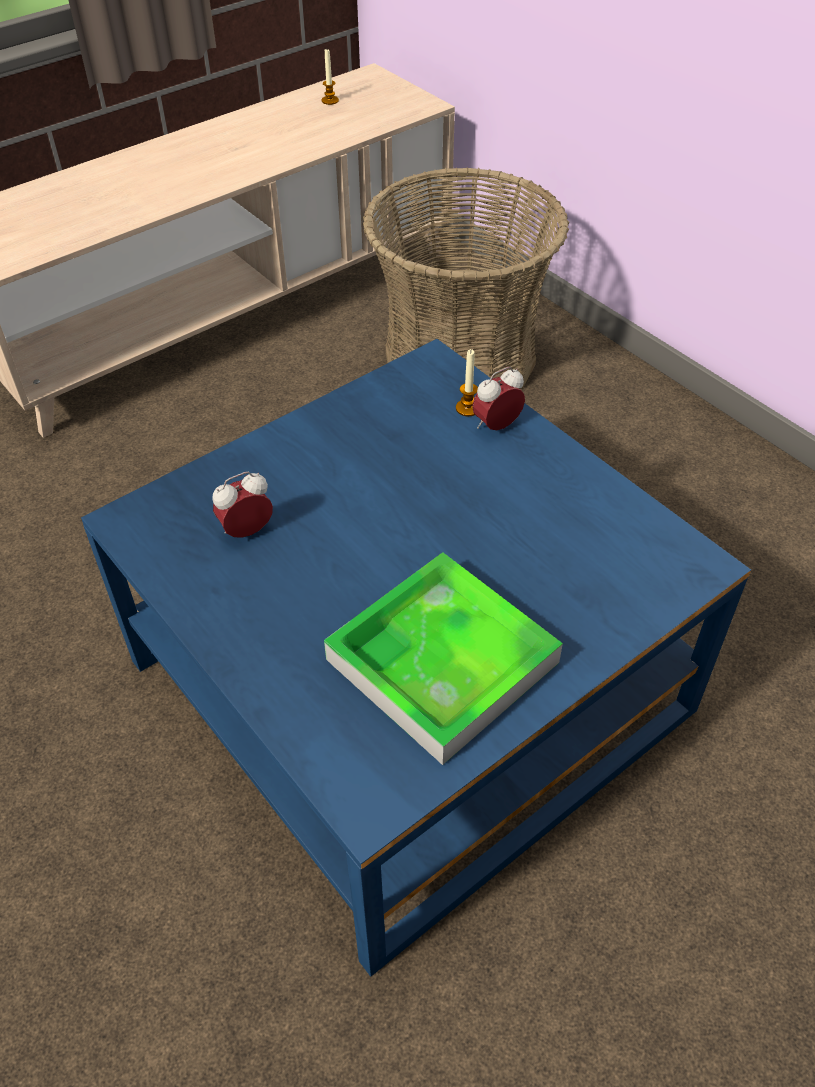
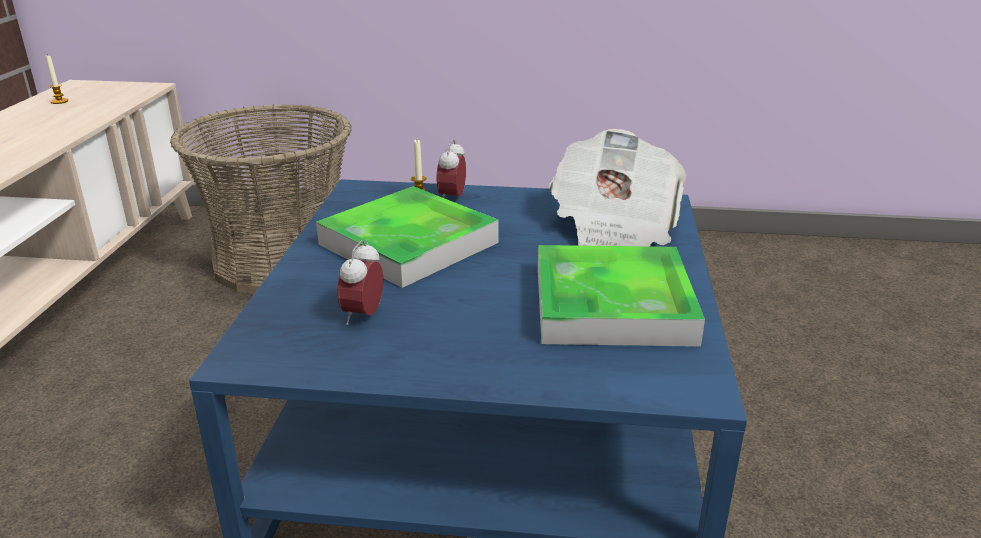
camera: 45 degrees left, 20 degrees down
(382, 466) = (408, 243): none -> tray
(590, 566) = (613, 227): none -> newspaper

